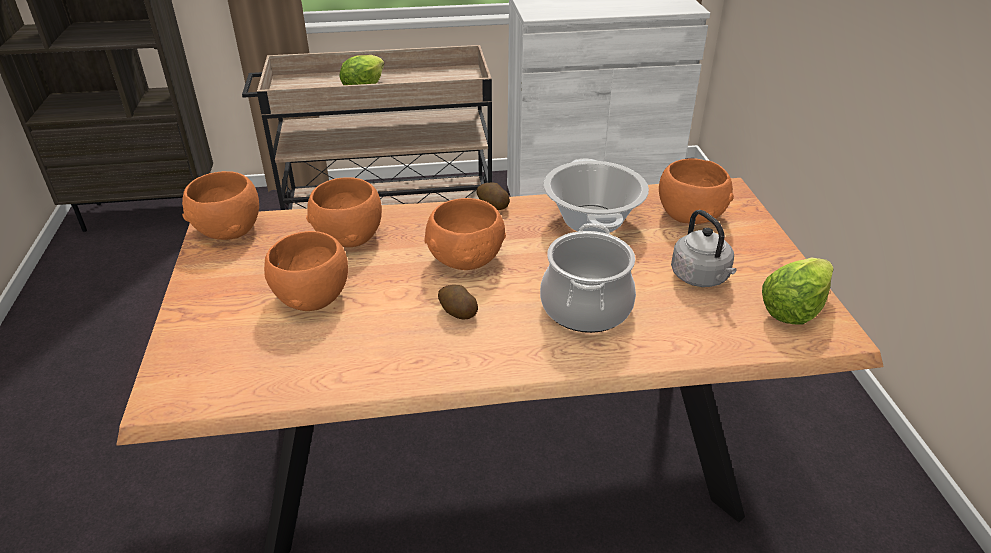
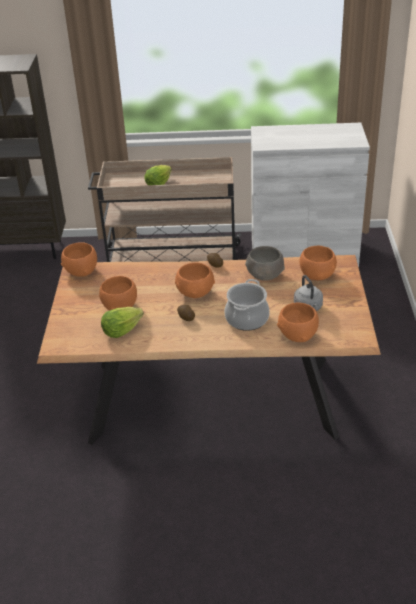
camera: 10 degrees right, 0 degrees up
(347, 236) = (139, 277): orange bowl -> orange bowl (297, 335)
(593, 220) = (265, 275): cooking pot -> grey bowl
(792, 309) = (346, 325): lettuce -> lettuce (121, 331)

